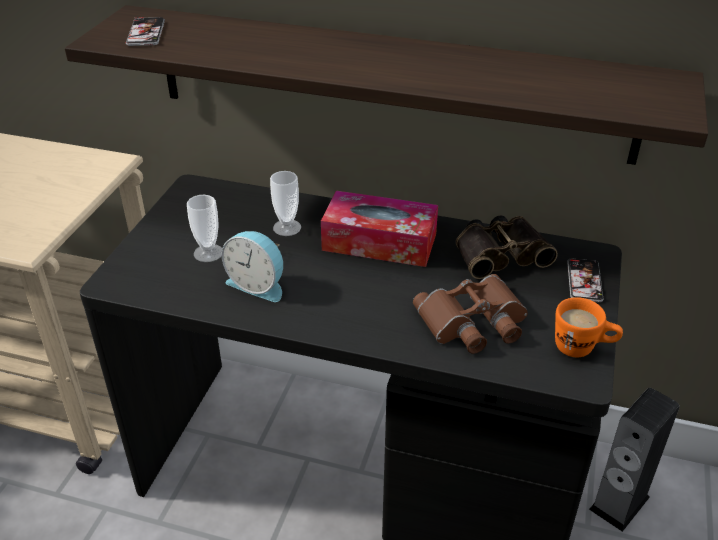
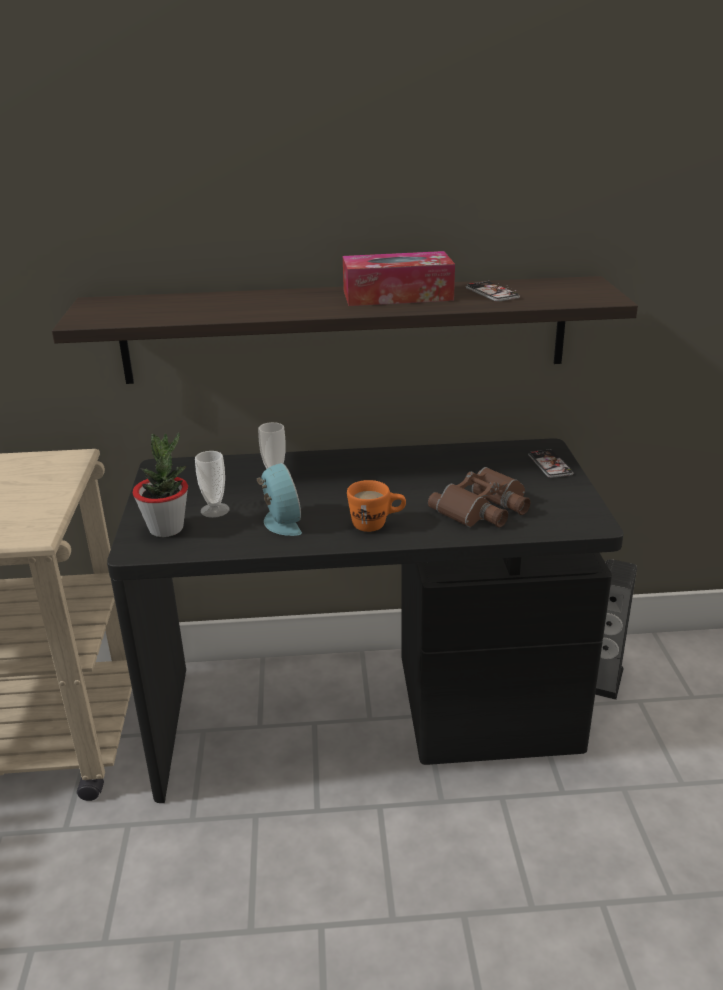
camera: 20 degrees left, 10 degrees down
(146, 33) = (122, 311): phone -> phone (492, 293)
(152, 264) = (166, 528): none -> potted plant
(258, 284) = (279, 522): alarm clock -> alarm clock turned 120 degrees counterclockwise
(379, 242) = (365, 472): tissue box -> tissue box (397, 295)
(500, 253) = (471, 460): binoculars -> none
(582, 348) = (580, 506): orange mug -> orange mug (377, 524)

